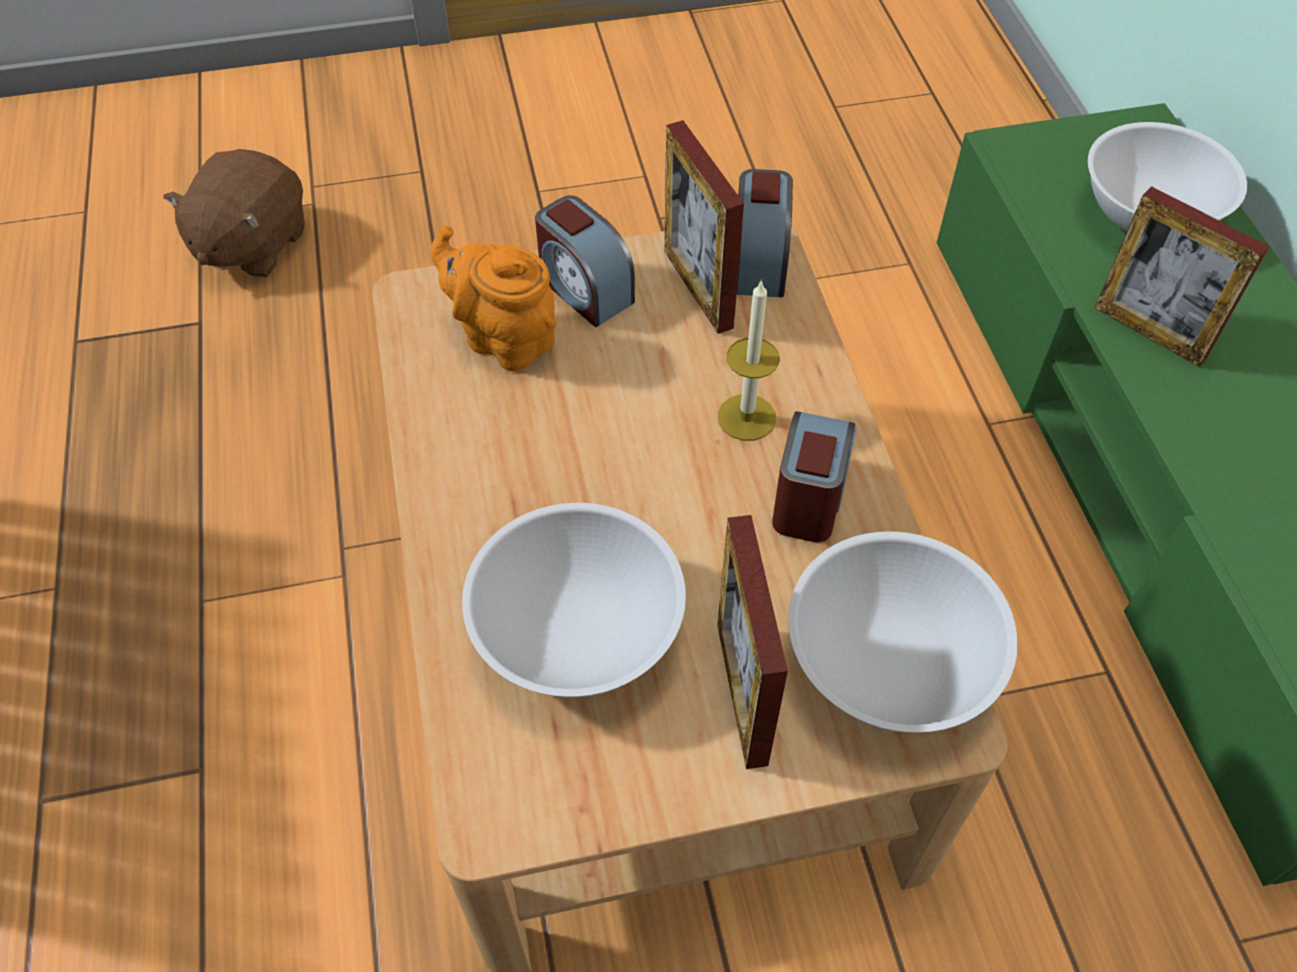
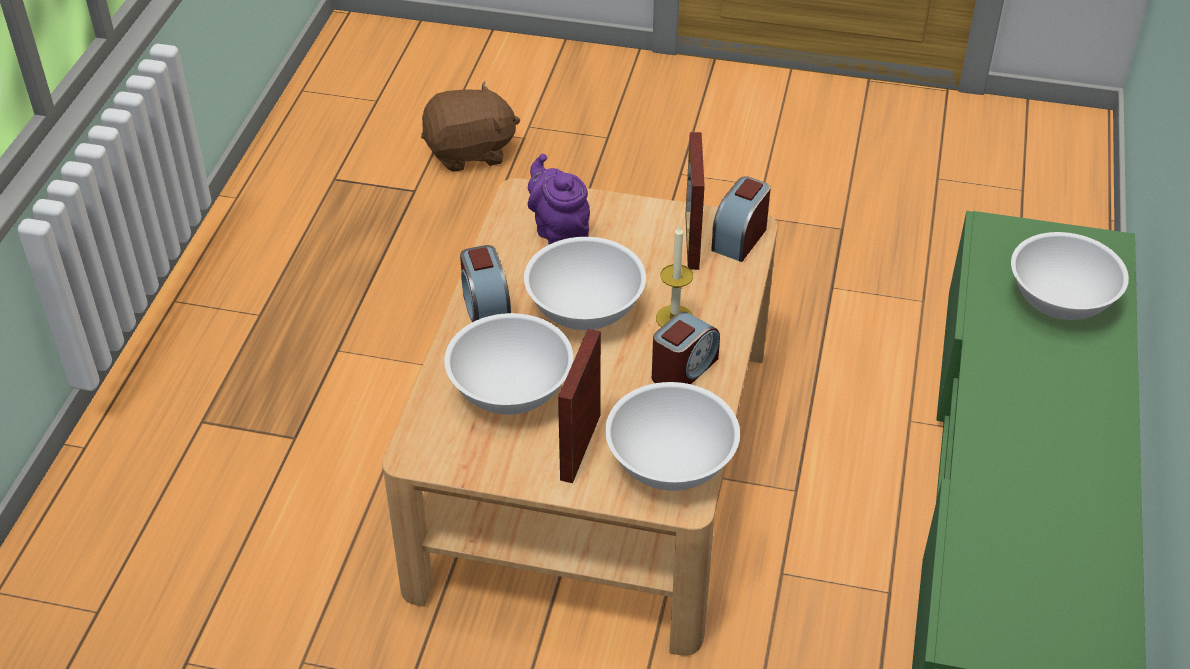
camera: 25 degrees right, 10 degrees down
(251, 245) = (470, 152): brown plush toy -> brown plush toy turned 150 degrees counterclockwise
(504, 338) = (559, 233): orange teapot -> purple teapot
(584, 289) = (623, 221): alarm clock -> alarm clock (485, 309)
(612, 449) = (586, 309): none -> white bowl
(1149, 332) = (1002, 370): picture frame -> none

